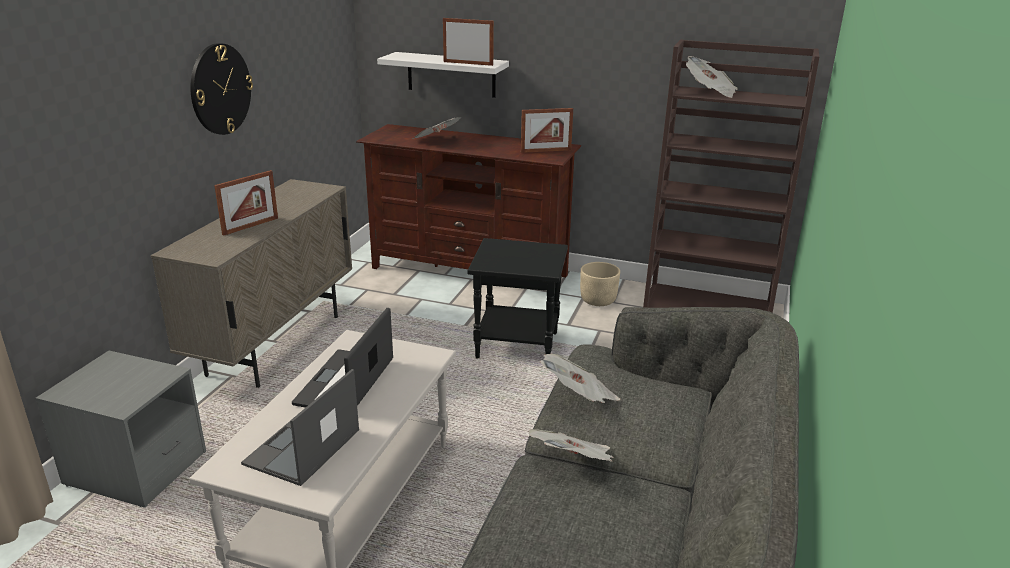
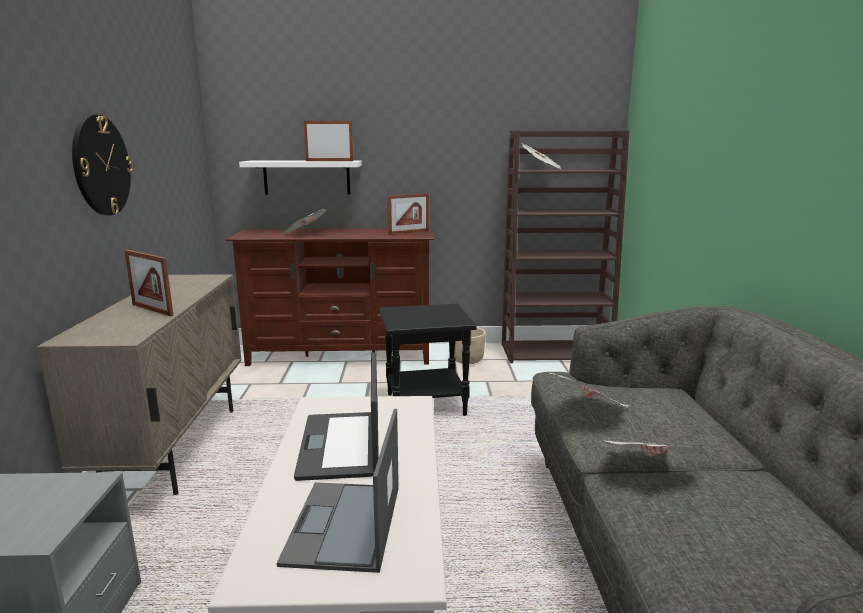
camera: 20 degrees left, 10 degrees down
(250, 226) = (152, 310): picture frame -> picture frame turned 105 degrees clockwise

